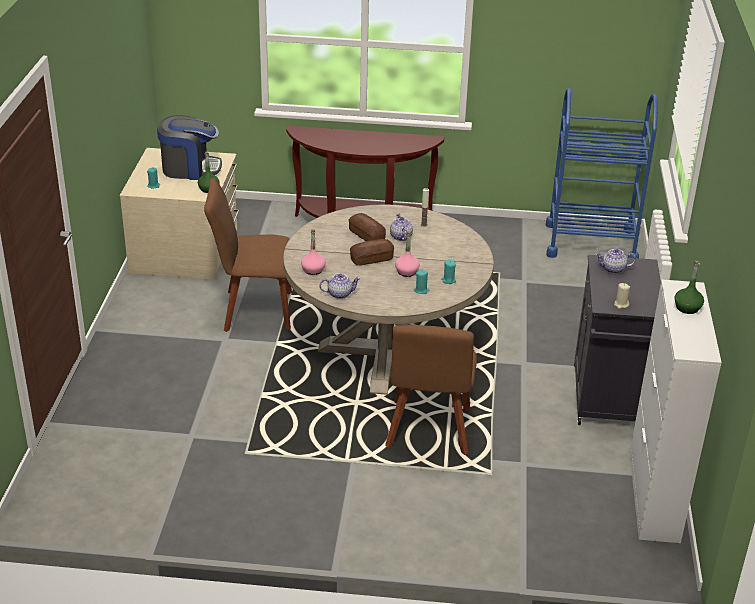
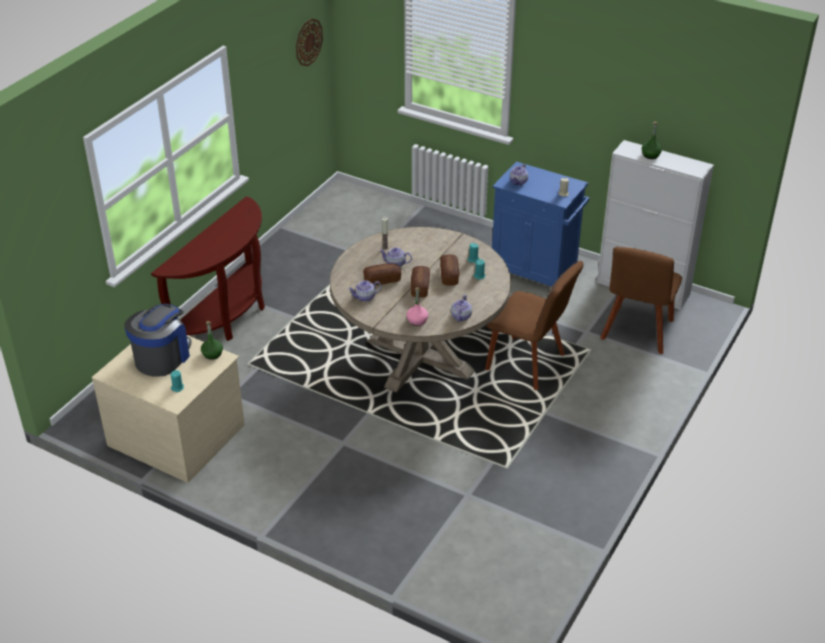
camera: 65 degrees left, 5 degrees up
(253, 311) = (310, 414): brown chair -> brown chair (636, 332)
(330, 233) = (365, 297): none -> teapot
(406, 272) = (449, 275): pink bottle -> bread
(590, 243) = (341, 208): blue cart -> none
(607, 398) = (535, 270): black cabinet -> blue cabinet
(623, 39) = (308, 42): none -> wall clock

